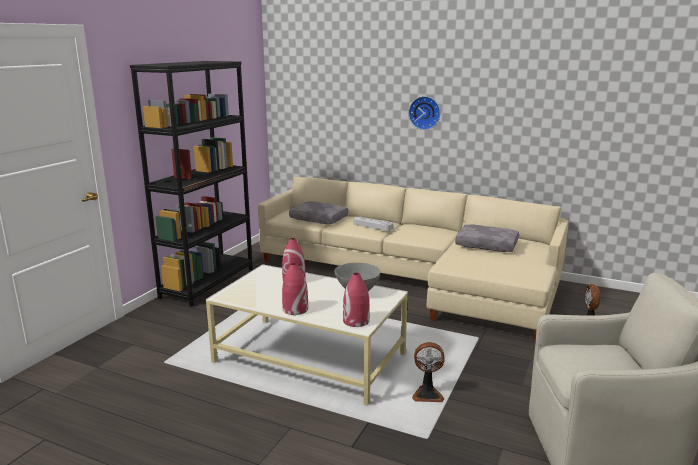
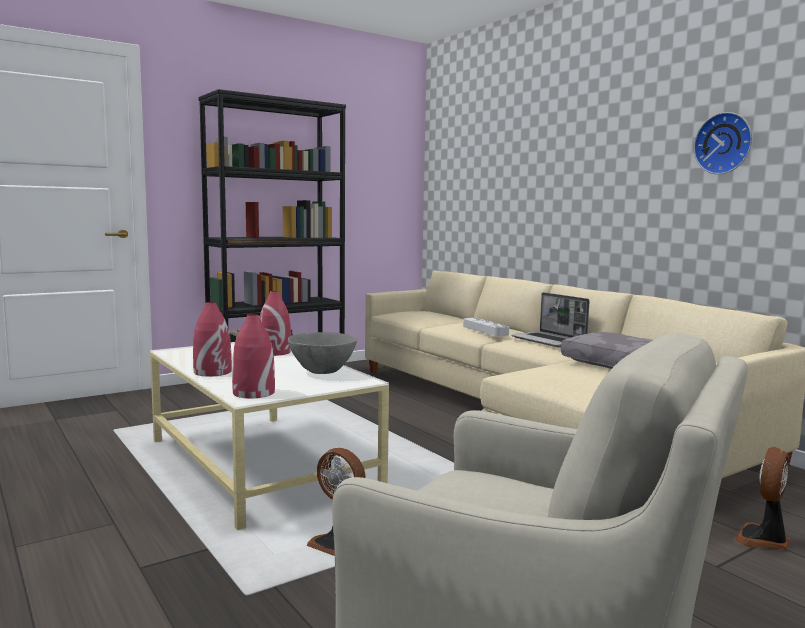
camera: 30 degrees right, 10 degrees down
(319, 219) = (433, 319): grey pillow -> none
(422, 229) = (549, 341): none -> laptop
(425, 112) = (592, 173): wall clock -> wall clock (724, 143)

